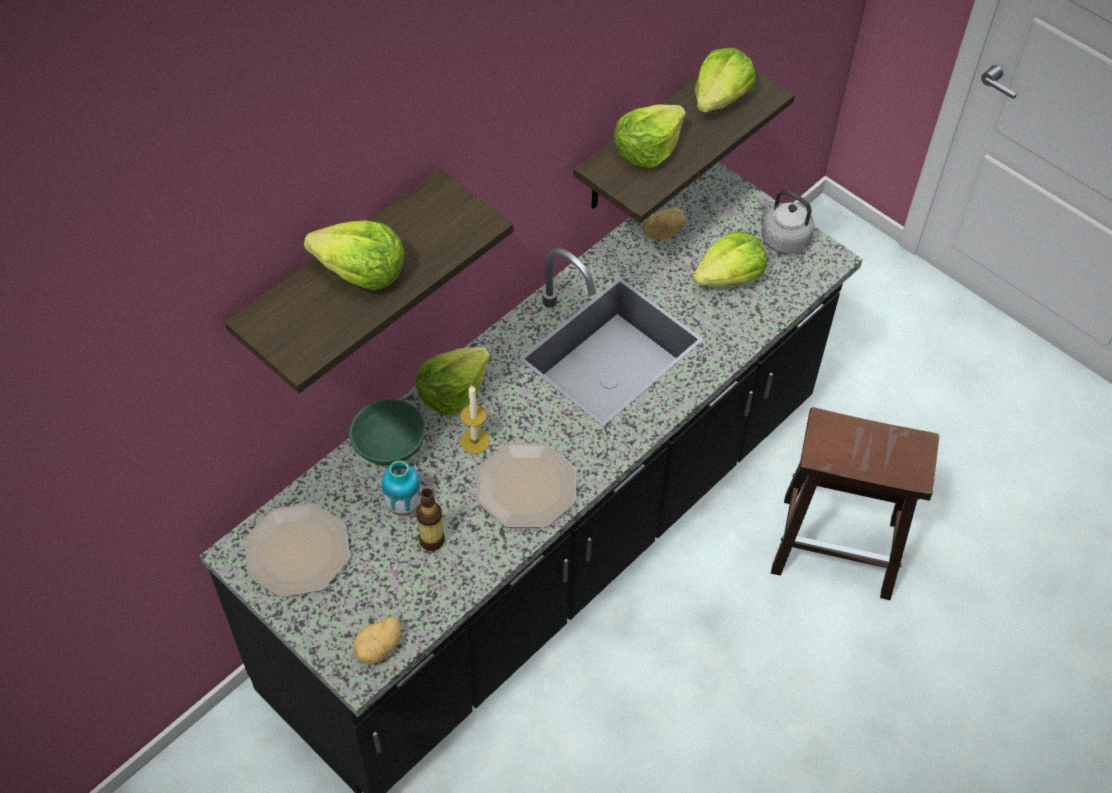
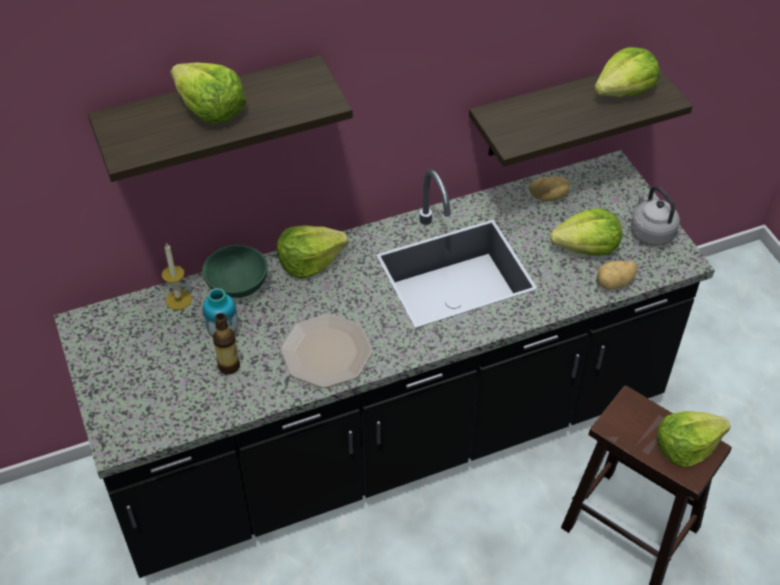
camera: 25 degrees right, 5 degrees down
(297, 552) = (124, 338): plate -> none
(379, 648) = (142, 431): potato -> potato (615, 283)
(474, 441) = (305, 304): candle -> candle (178, 299)
(647, 149) = (538, 112): lettuce -> lettuce (686, 446)

